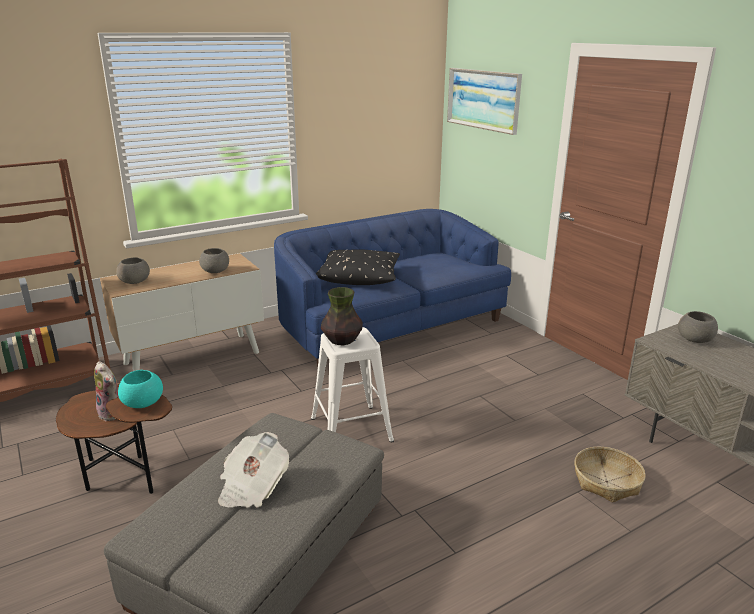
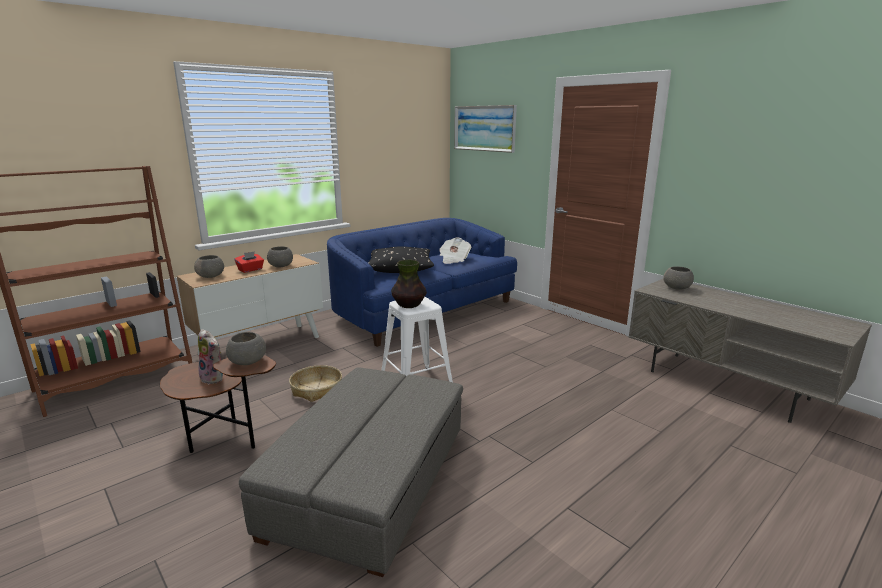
camera: 10 degrees left, 5 degrees down
(142, 403) = (247, 362): turquoise bowl -> grey bowl
(180, 275) = (250, 270): none -> red tissue box
(252, 487) = (362, 418): newspaper -> newspaper (454, 259)
(607, 482) = (630, 401): basket -> basket (317, 389)

